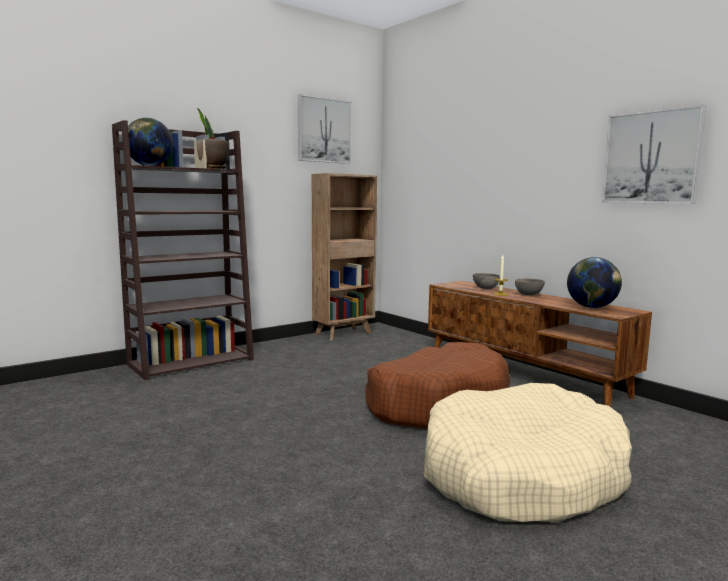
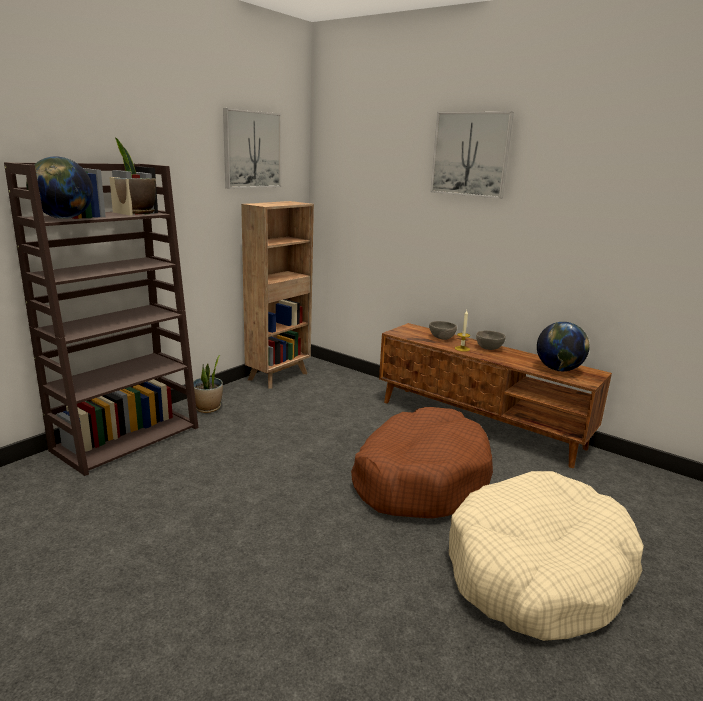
camera: 15 degrees left, 10 degrees up
(269, 349) = (208, 408): none -> potted plant
(651, 157) = (625, 224): picture -> picture (471, 154)

